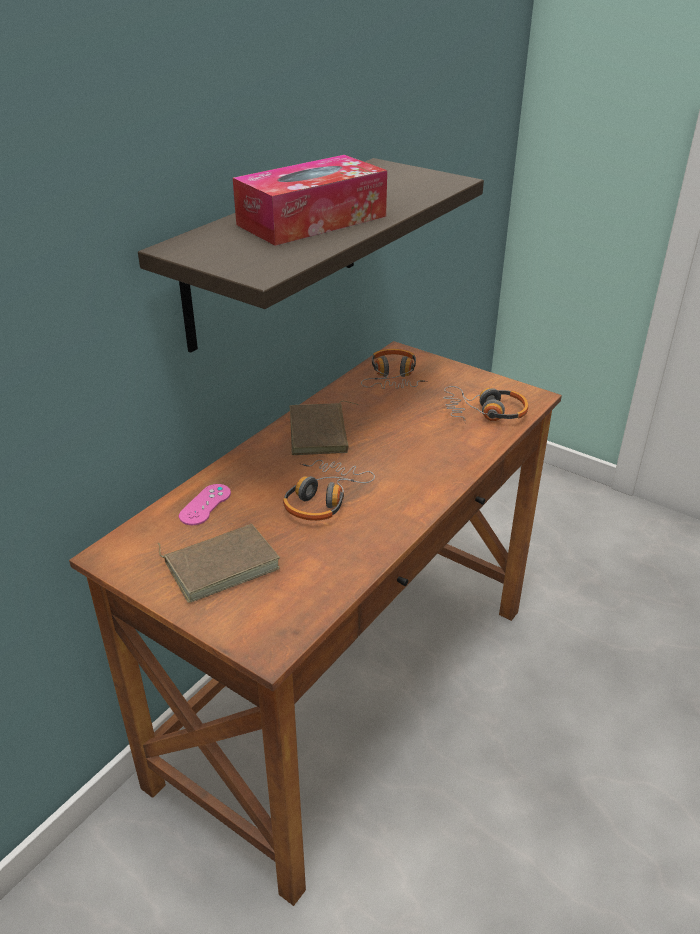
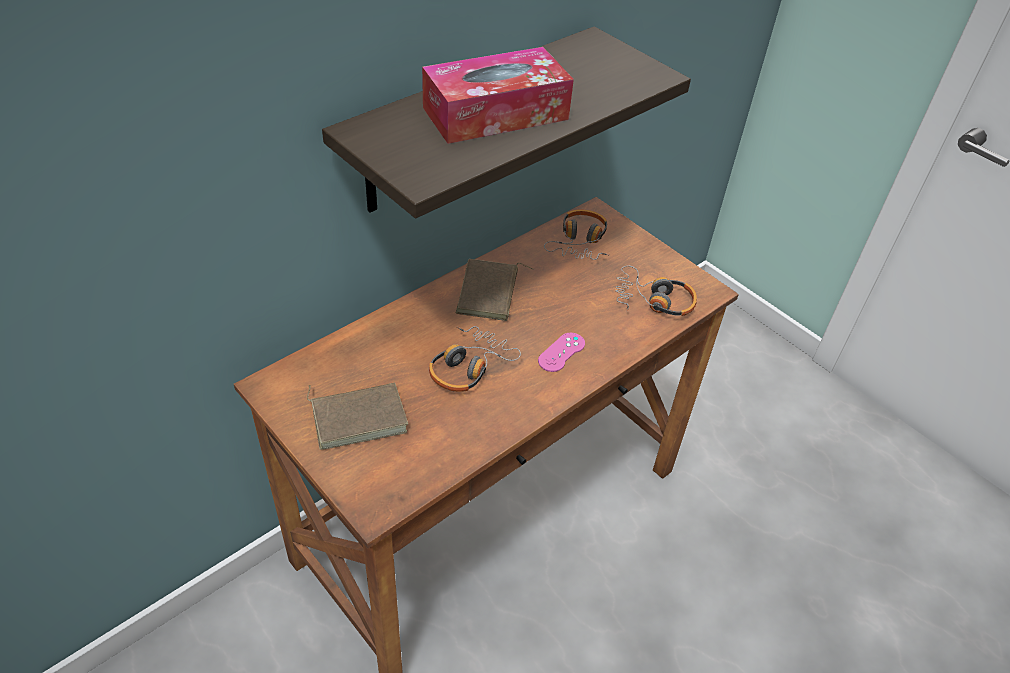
camera: 10 degrees right, 10 degrees up
(205, 505) = (363, 351): pink game controller -> pink game controller (561, 352)

